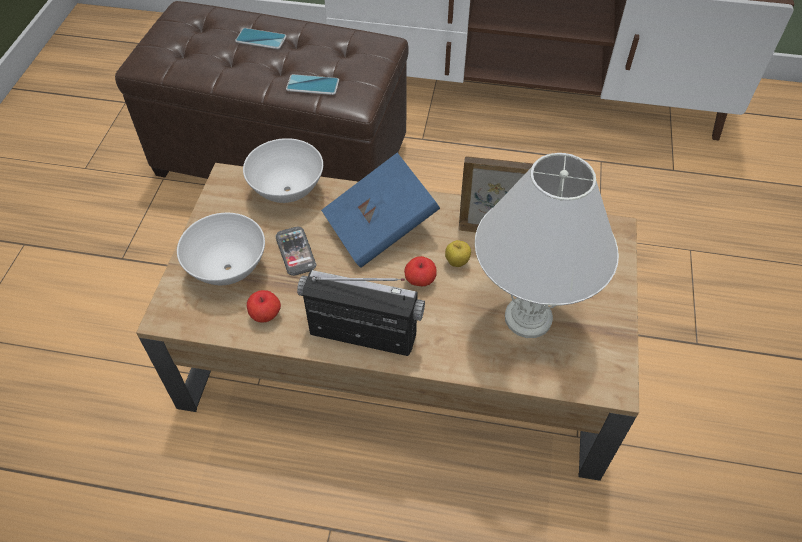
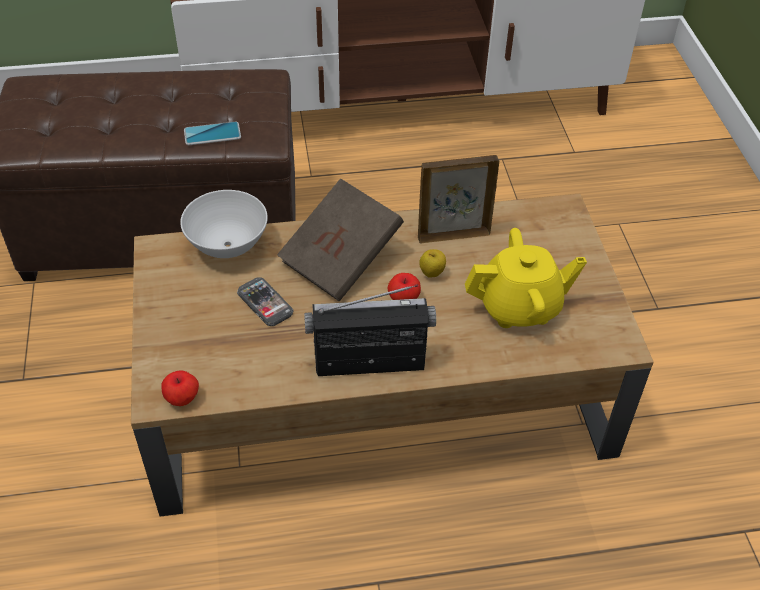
camera: 20 degrees left, 5 degrees down
(229, 269) = (202, 336): white bowl -> none
(261, 39) = (132, 99): phone -> none
(265, 315) = (262, 370): apple -> apple (182, 398)
(380, 227) = (341, 259): blue book -> brown book
(527, 318) = (519, 307): white table lamp -> yellow teapot

